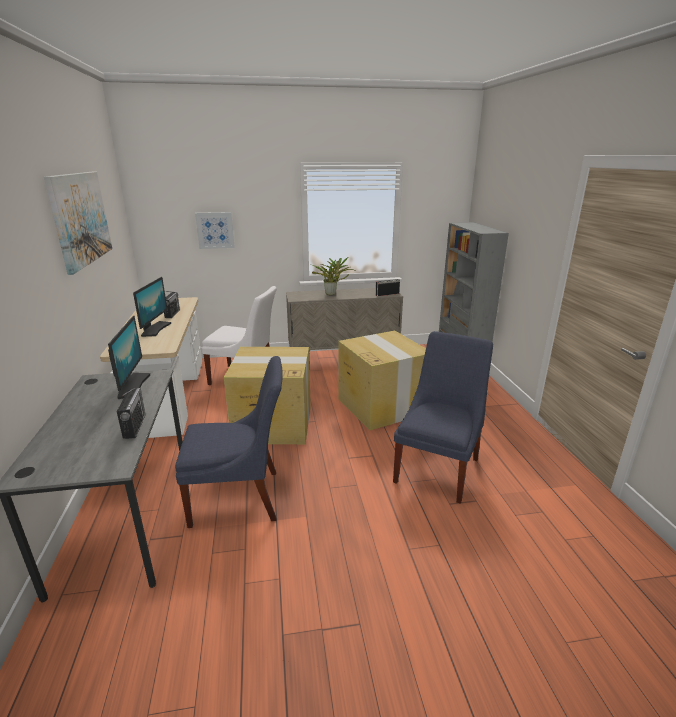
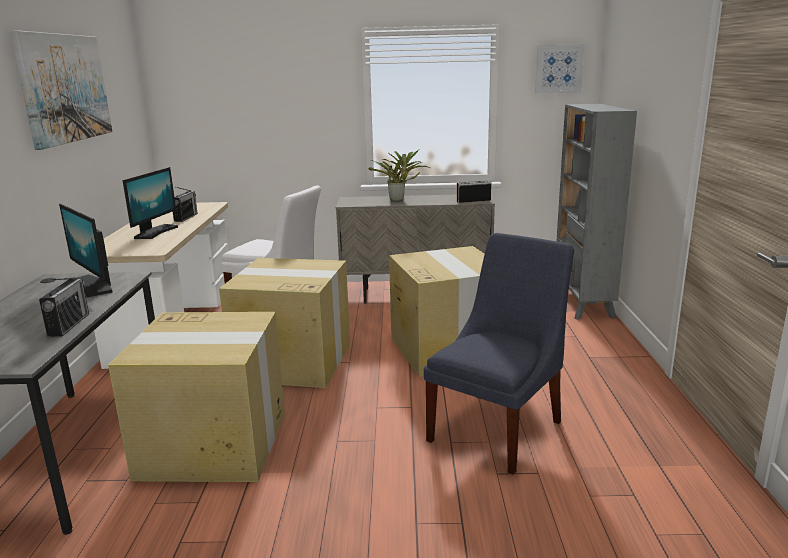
camera: 10 degrees right, 5 degrees down
(132, 386) = (92, 286): monitor -> monitor turned 135 degrees clockwise
(215, 230) = (252, 116): picture -> picture (558, 69)
(240, 498) = (216, 444): blue chair -> cardboard box

